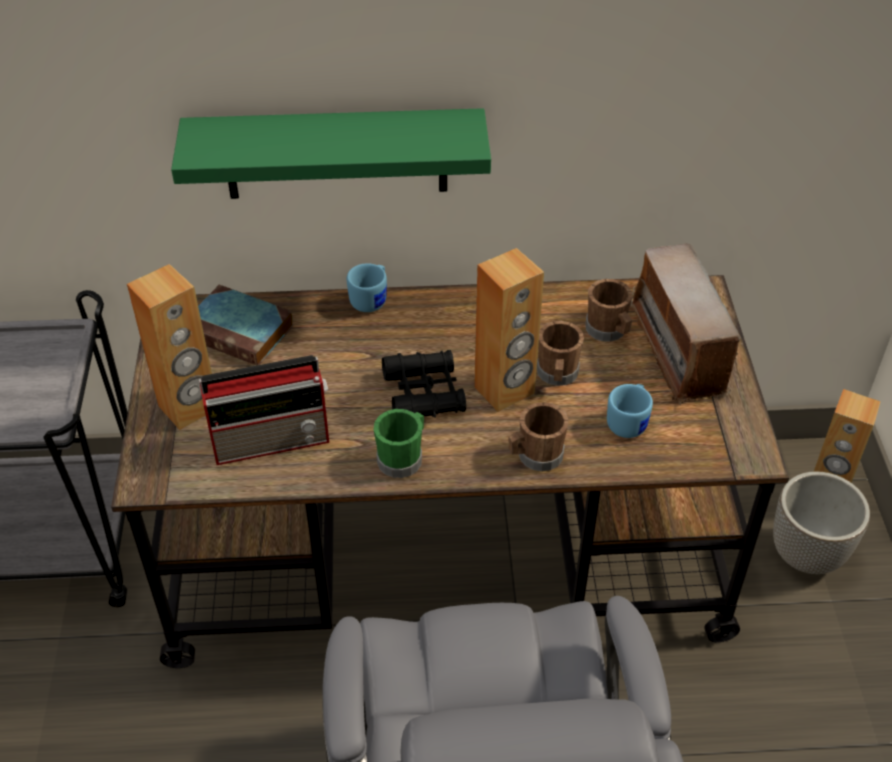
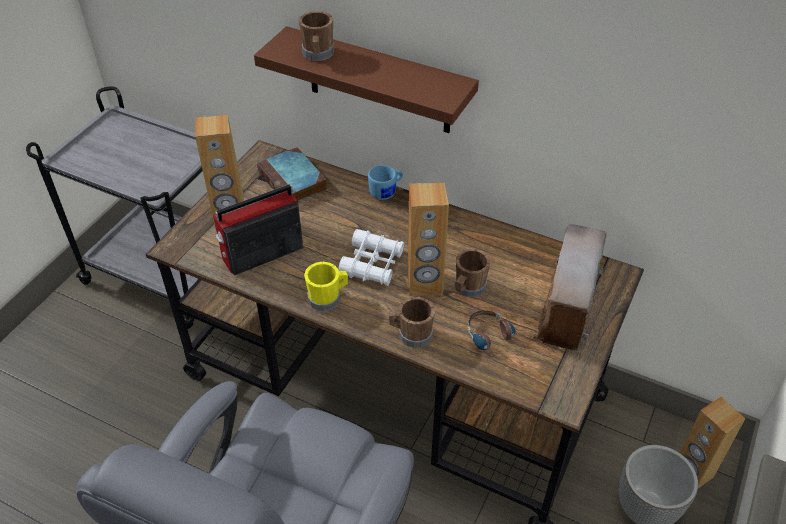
camera: 30 degrees right, 0 degrees up
(273, 439) = (261, 253): radio -> radio turned 135 degrees clockwise
(336, 154) = (379, 82): green shelf -> brown shelf
(403, 457) = (328, 298): green mug -> yellow mug
(424, 393) = (372, 264): black binoculars -> white binoculars
(608, 331) = (527, 274): brown mug -> brown mug (318, 55)
(629, 421) = (493, 340): blue mug -> headphones

